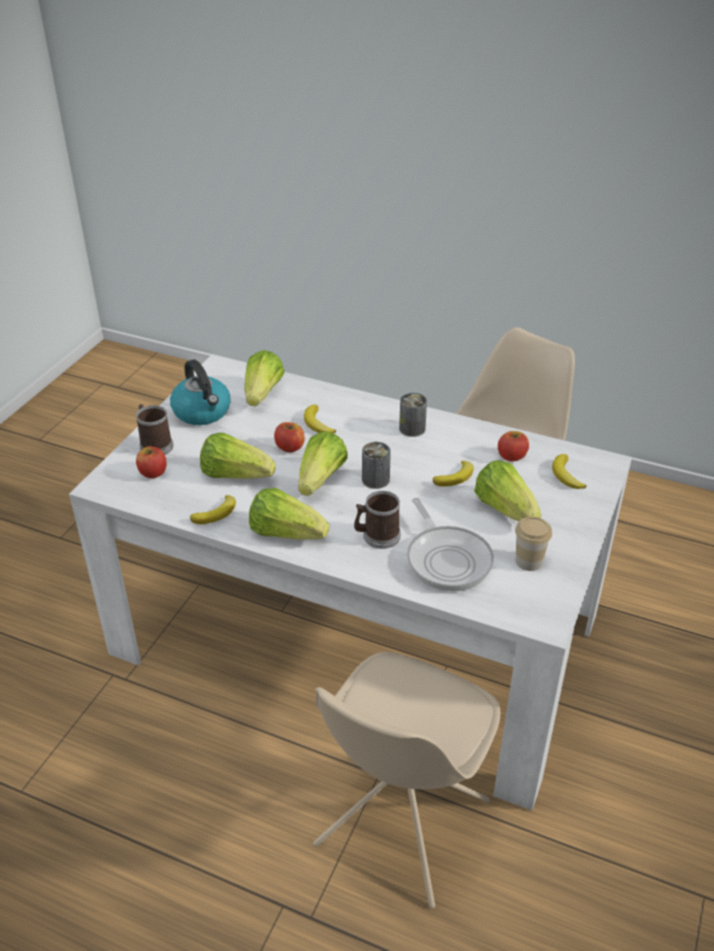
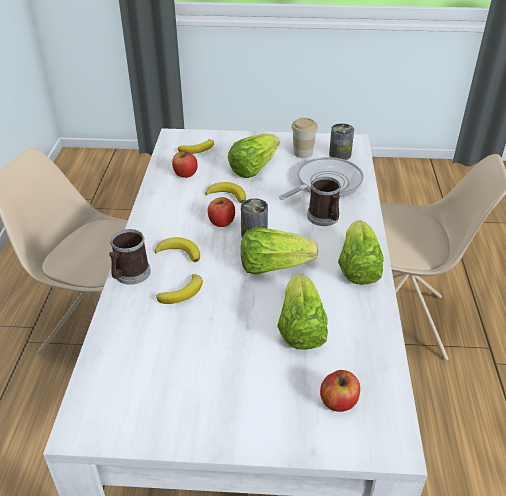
camera: 110 degrees left, 0 degrees up
(154, 445) = (287, 425): mug -> mug (130, 275)
(202, 412) = (198, 402): kettle -> none
(216, 513) = (365, 321): banana -> banana (179, 252)
(262, 394) = (138, 356): lettuce -> none
(290, 447) = (233, 301): apple -> apple (221, 222)
(412, 428) = (166, 229): can -> can (340, 155)

